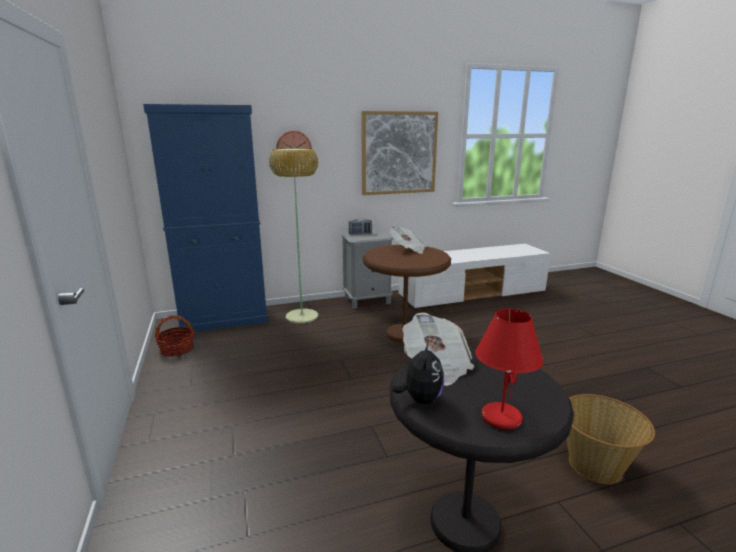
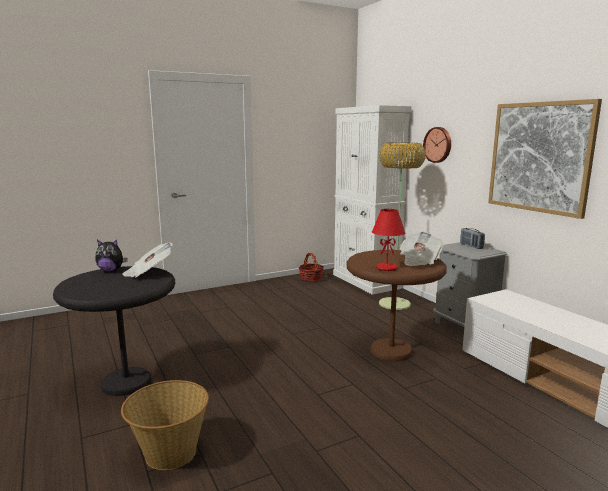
camera: 80 degrees right, 5 degrees down
(225, 319) = (365, 281): blue cabinet -> white cabinet
(500, 417) = (82, 284): red table lamp -> red table lamp (387, 268)

